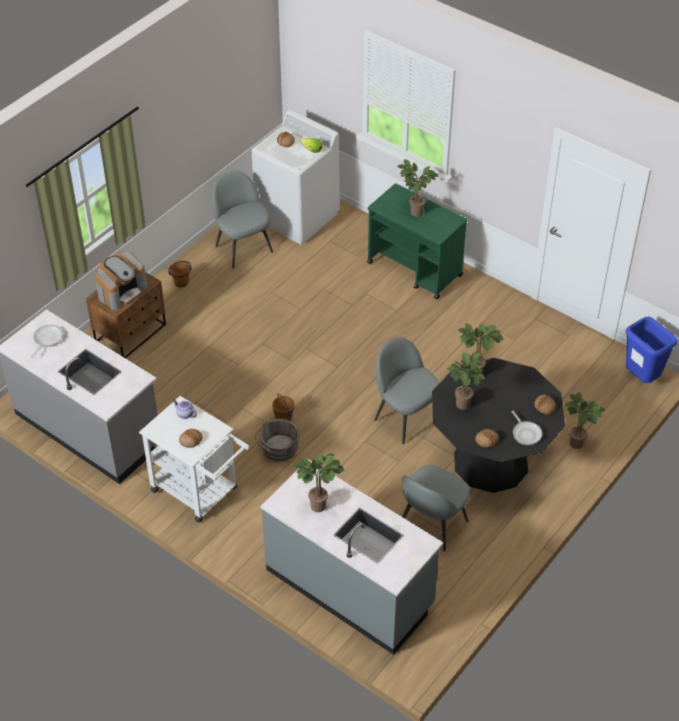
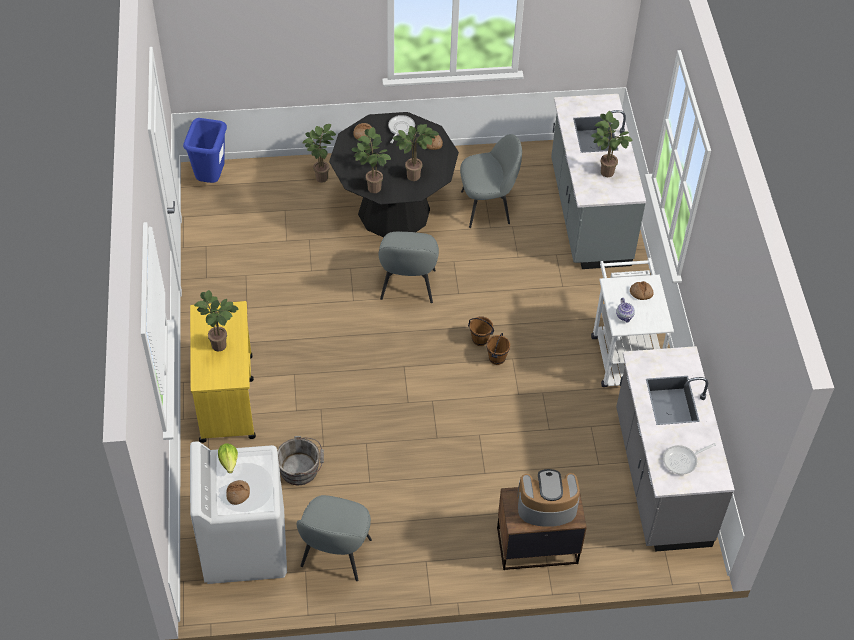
camera: 135 degrees left, 5 degrees up
(181, 282) = (434, 565): brown bucket -> brown bucket (480, 340)
(278, 449) = (528, 338): grey bucket -> grey bucket (301, 469)
(415, 269) = (227, 397): green cart -> yellow cart

